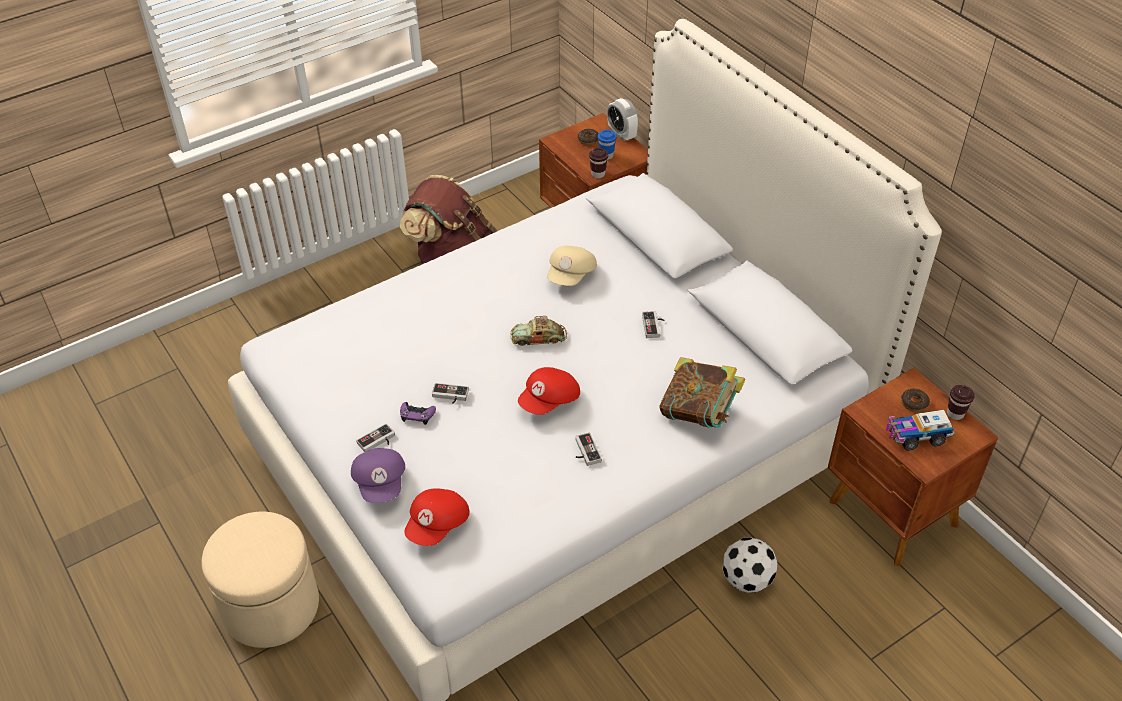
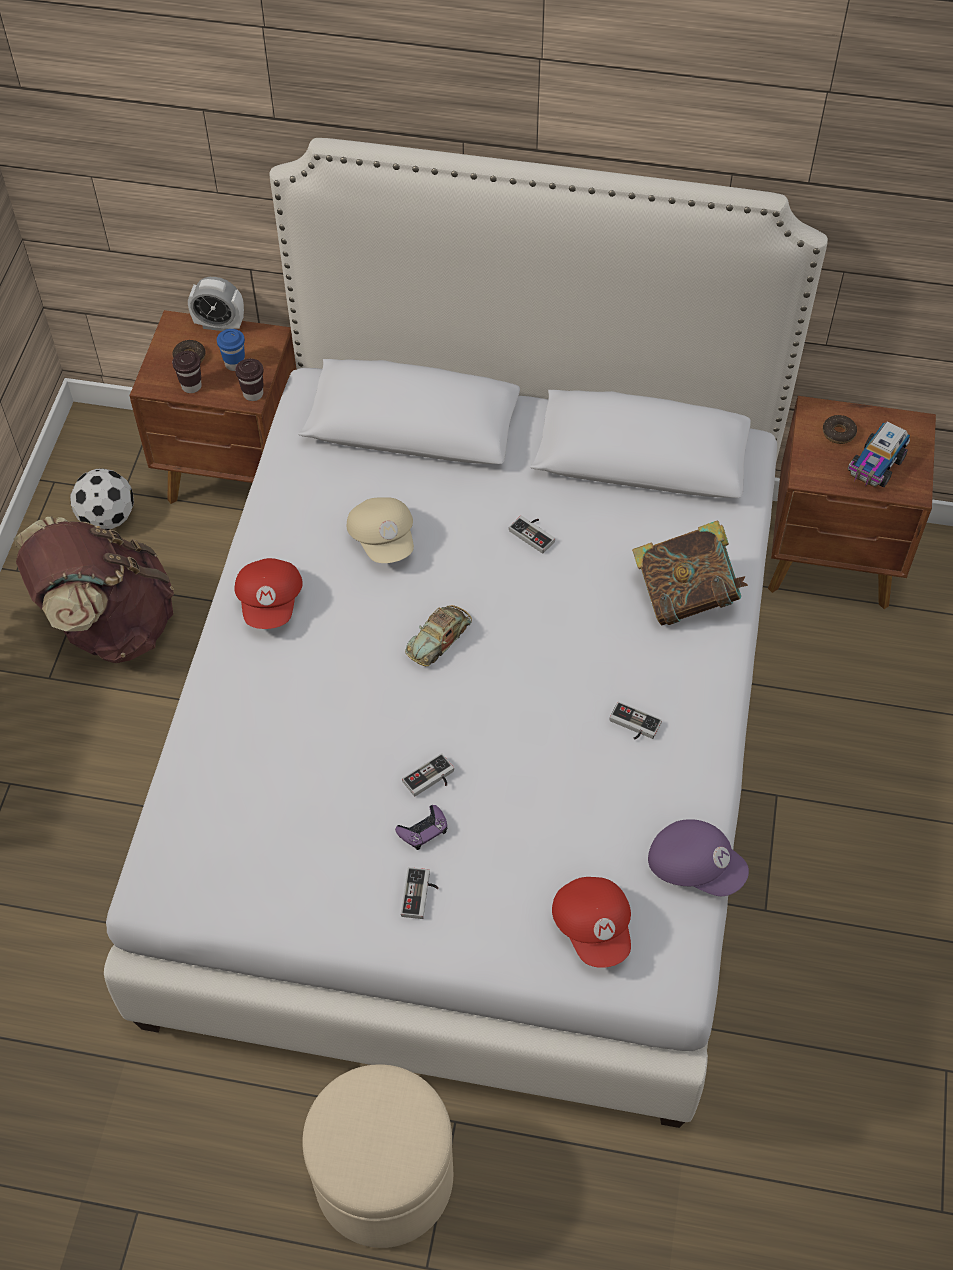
camera: 45 degrees left, 10 degrees up
(381, 483) = (482, 935): purple cap -> purple cap (695, 866)
(550, 401) = (535, 700): red cap -> red cap (271, 602)
(747, 580) = (787, 730): football -> football (108, 518)
(955, 414) = (881, 417): brown cup -> brown cup (191, 386)

